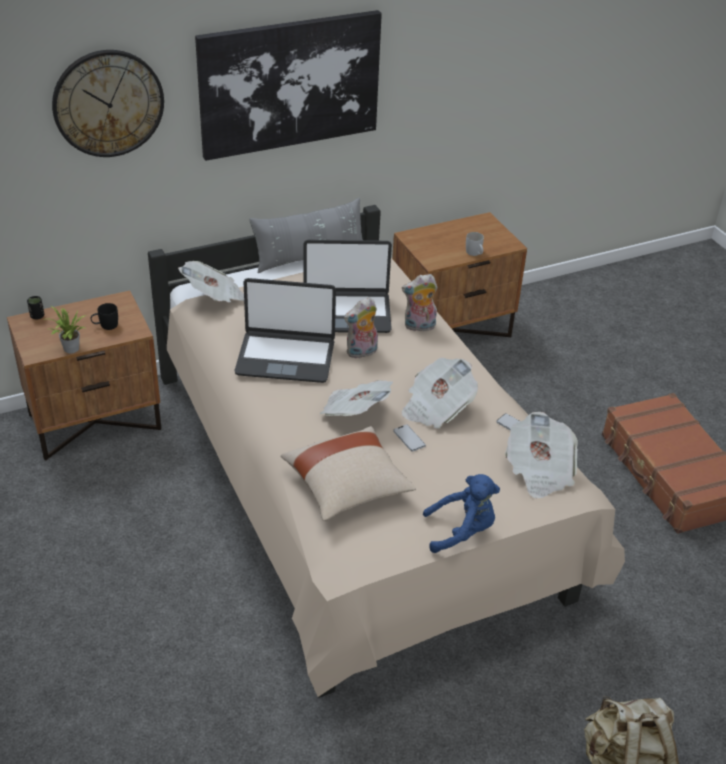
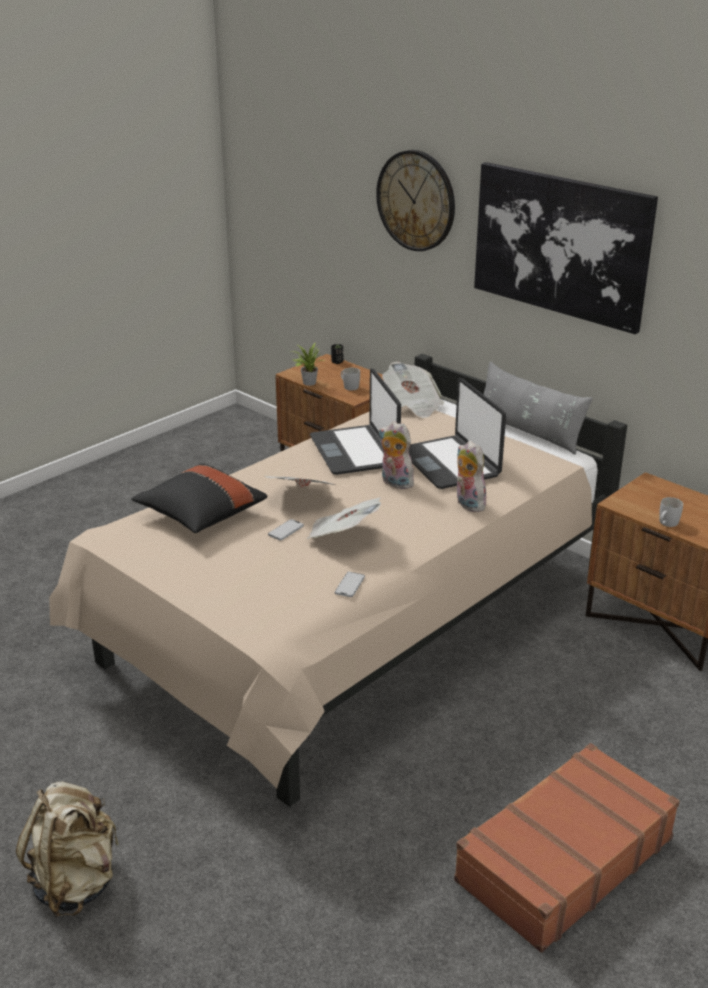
camera: 70 degrees right, 10 degrees down
(105, 326) = (349, 386): black mug -> white mug
(347, 487) = (200, 515): beige pillow -> black pillow
(462, 531) = (173, 581): blue plush toy -> none
(539, 471) = (288, 611): newspaper -> none

